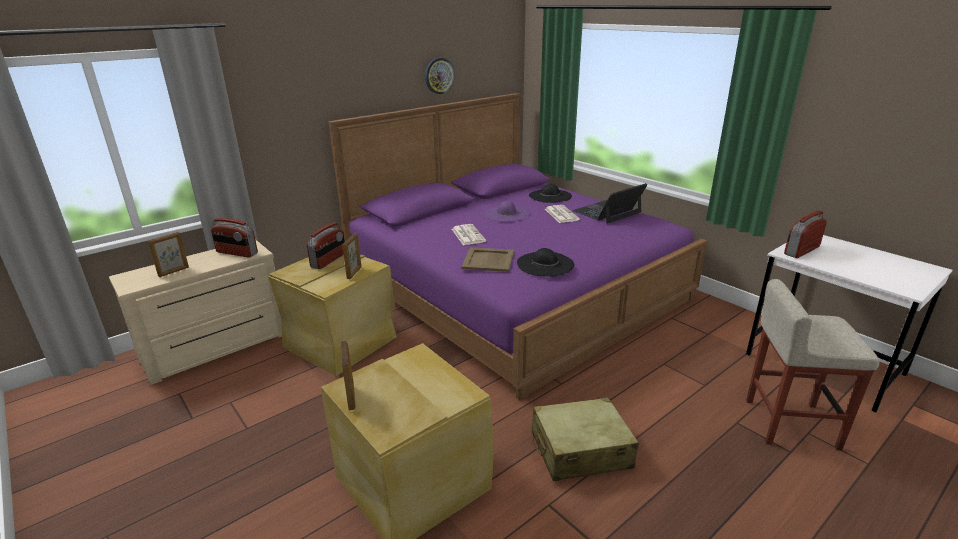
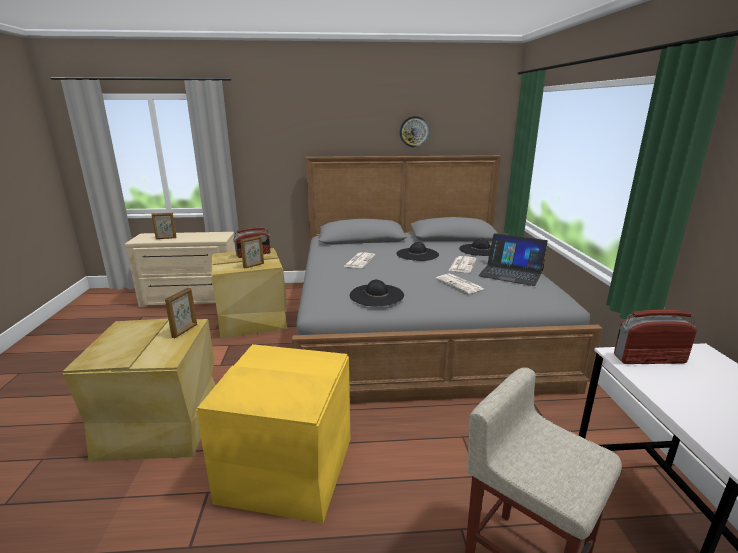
camera: 35 degrees right, 5 degrees down
(236, 253) = (210, 236): radio -> none
(351, 397) = (114, 332): picture frame -> picture frame (185, 331)
(489, 260) = (341, 280): beige tray -> none
(507, 214) = (417, 254): purple hat -> black hat
(515, 288) = (417, 325): purple bed -> grey bed
(580, 450) = (287, 467): beige suitcase -> yellow storage box
(589, 233) = (460, 284): none -> newspaper
(607, 212) = (511, 273): laptop -> laptop turned 150 degrees counterclockwise

